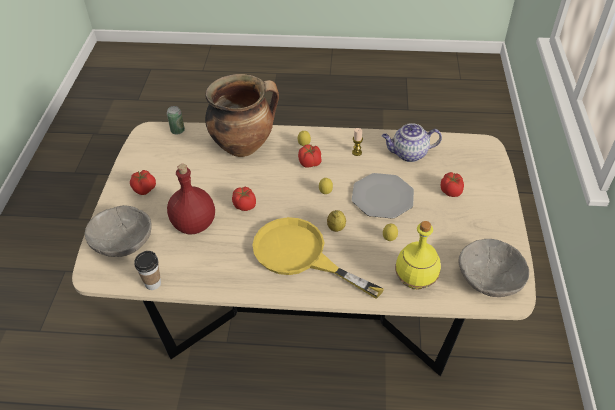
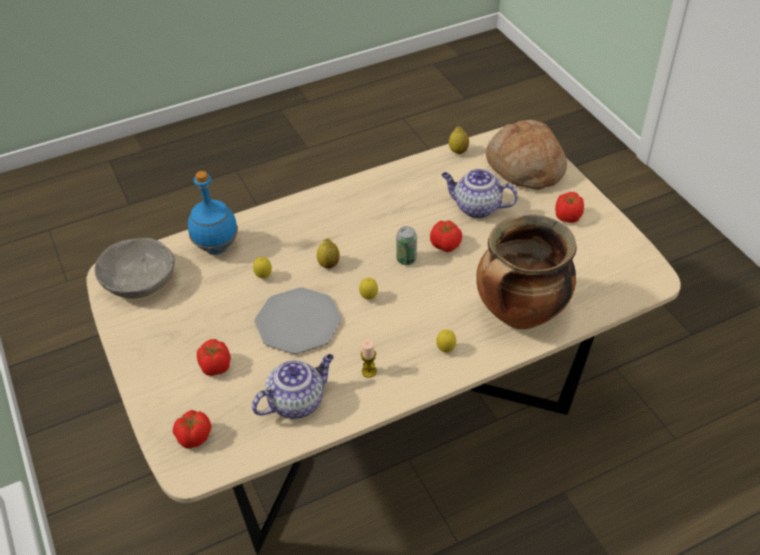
camera: 150 degrees right, 0 degrees up
(123, 242) = (524, 167): grey bowl -> bread
(153, 283) = (458, 151): cup -> lemon
(177, 131) = (623, 297): can -> can (406, 259)
(195, 224) = (476, 207): red bottle -> teapot
(300, 255) = (346, 224): yellow frying pan -> none
(310, 163) = (417, 328): tomato -> tomato (194, 437)
(415, 282) = (216, 247): yellow bottle -> blue bottle

